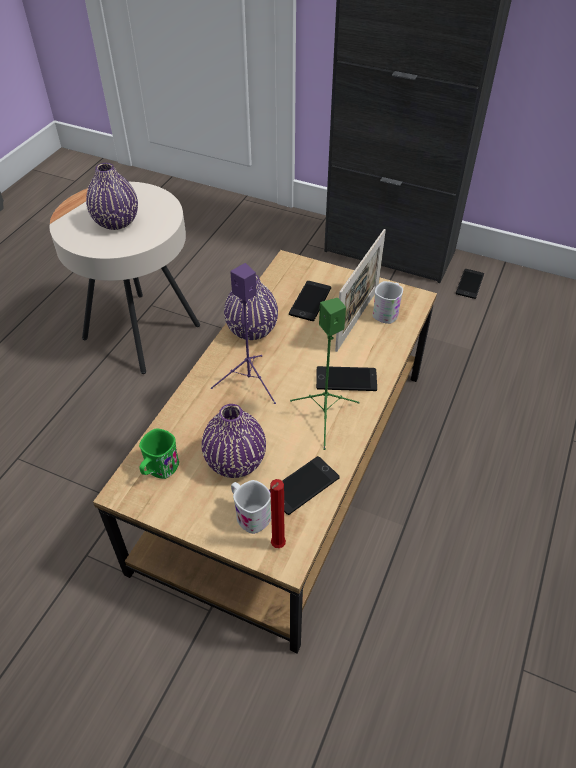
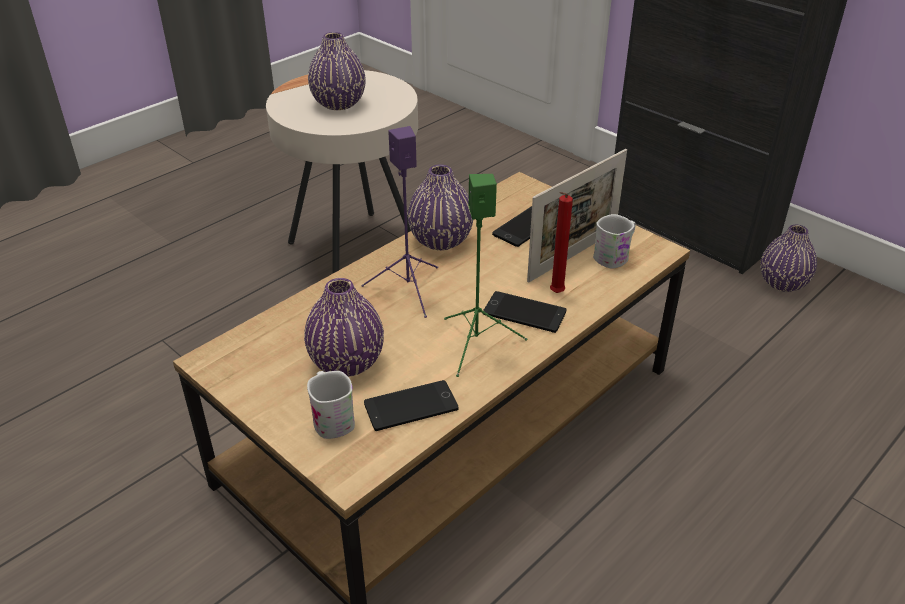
camera: 20 degrees right, 10 degrees down
(159, 470) = (258, 349): green mug -> none
(277, 546) = (344, 459): red candle -> red candle (555, 294)
(469, 284) = (782, 283): phone -> purple vase

